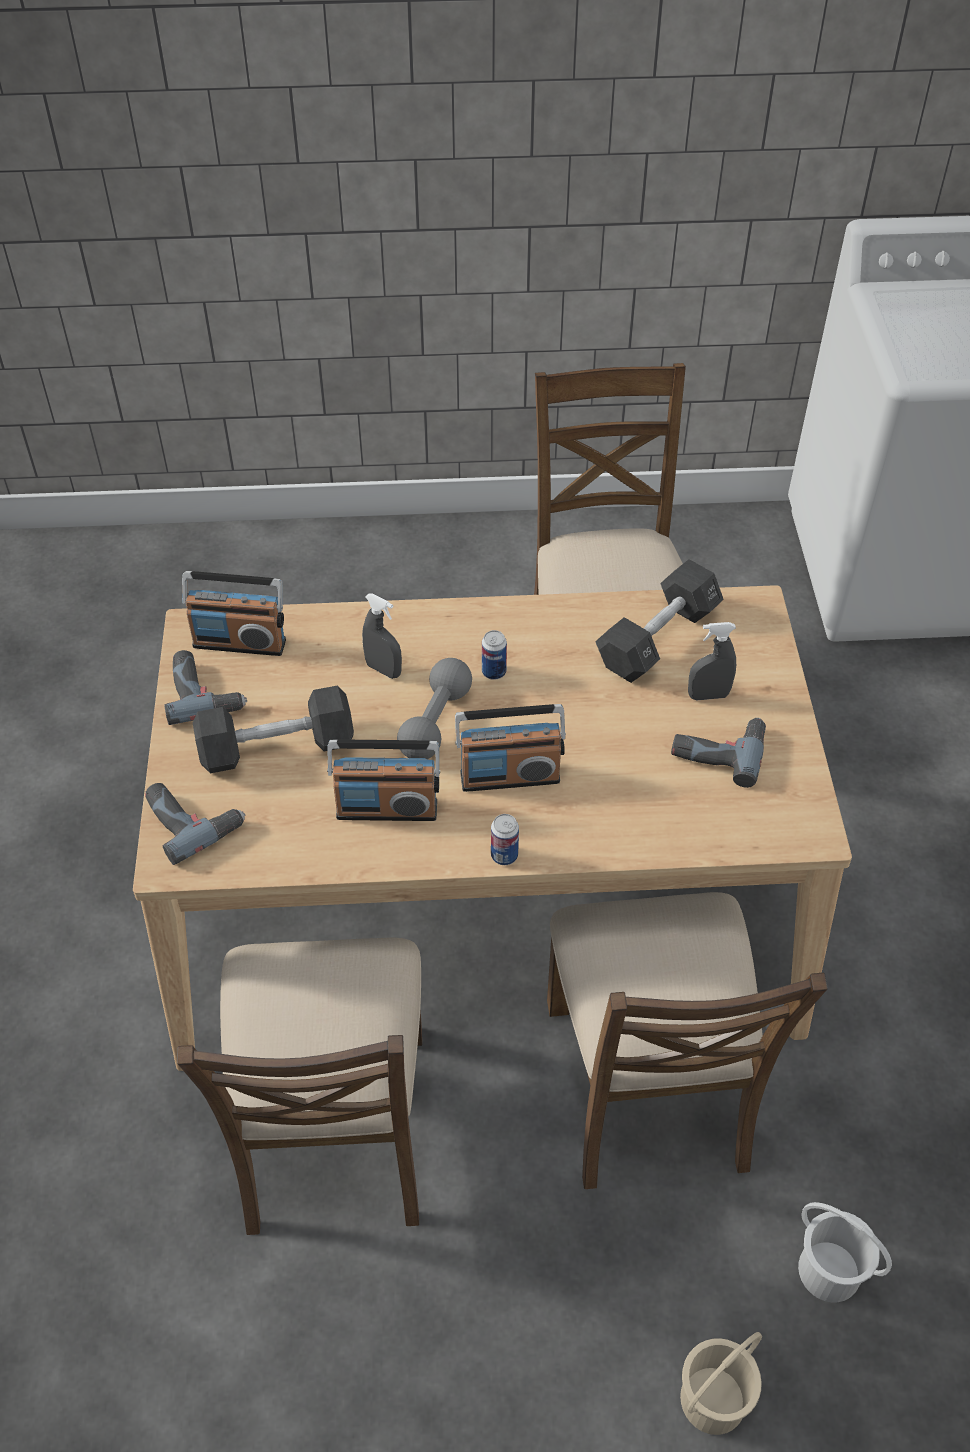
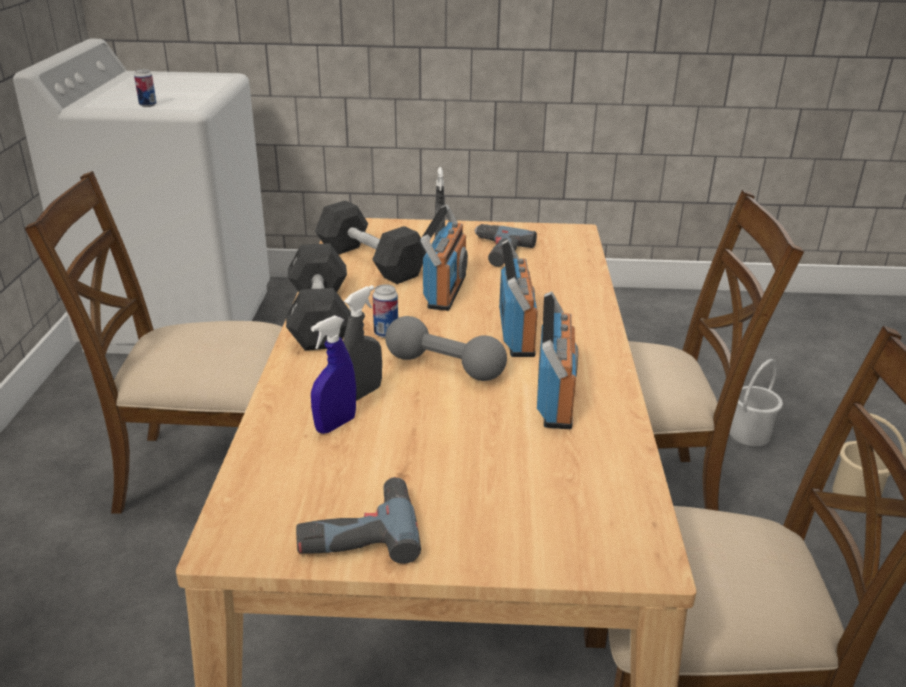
camera: 85 degrees left, 20 degrees down
(192, 819) = (575, 539): power drill -> none
(240, 642) = (277, 498): radio -> radio (445, 291)
(277, 747) = (464, 469): black dumbbell -> black dumbbell (319, 317)
(334, 659) = (335, 425): none -> blue spray bottle
(504, 855) = (607, 342): can -> can (148, 105)

